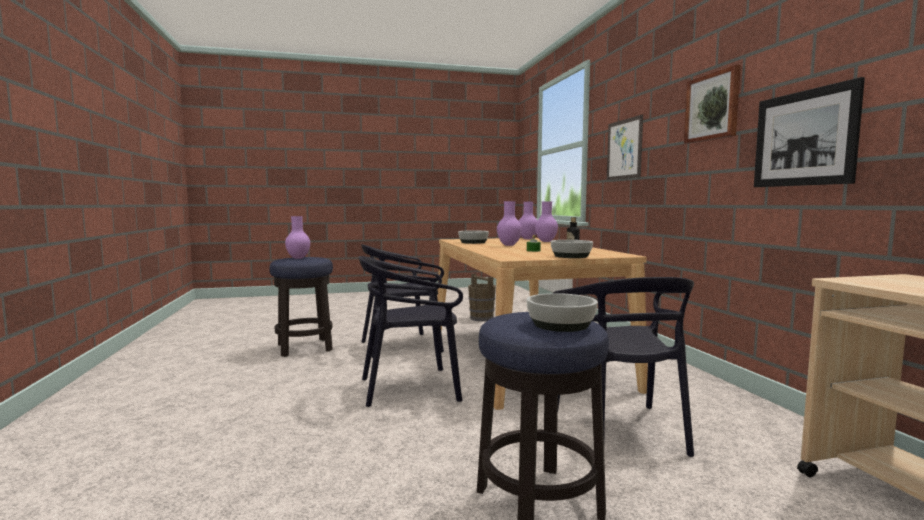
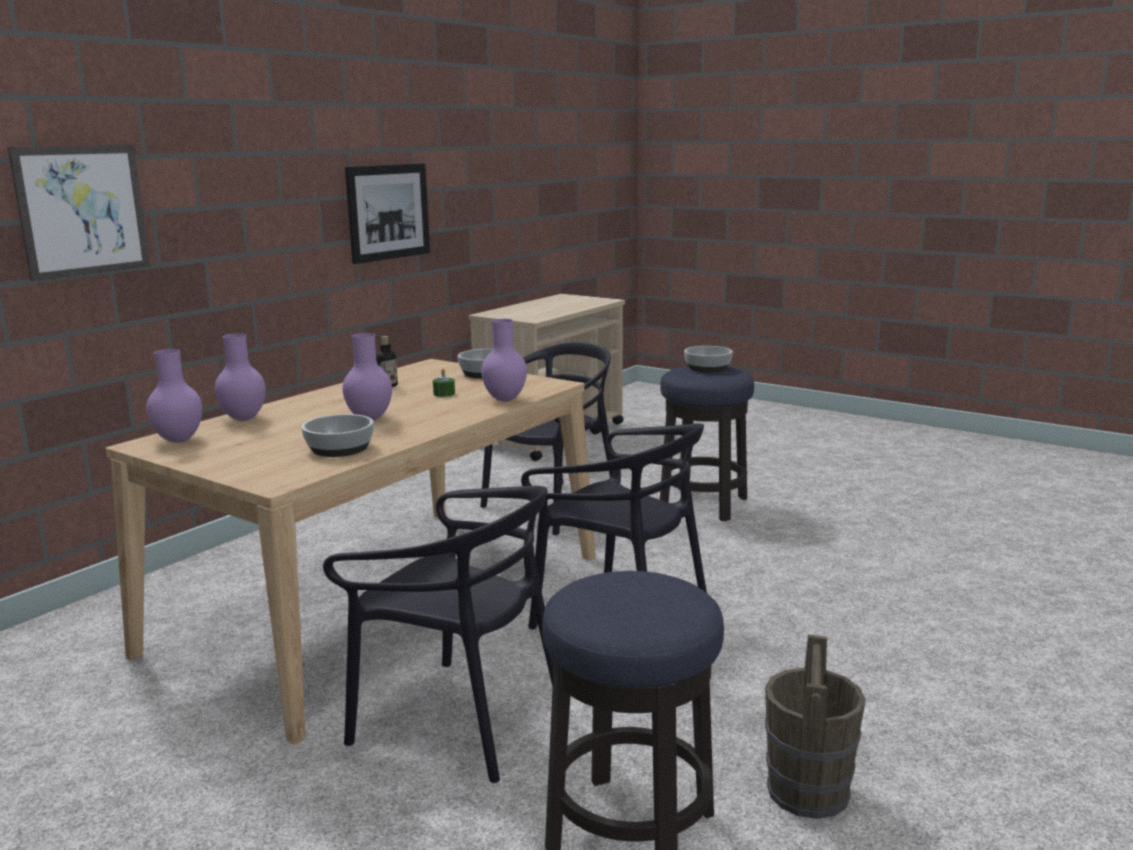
camera: 130 degrees left, 10 degrees up
(297, 258) = (637, 605): purple vase -> purple vase (505, 400)
(481, 318) = (98, 742): brown bucket -> brown bucket (807, 792)
(712, 107) = (282, 160): picture -> none

